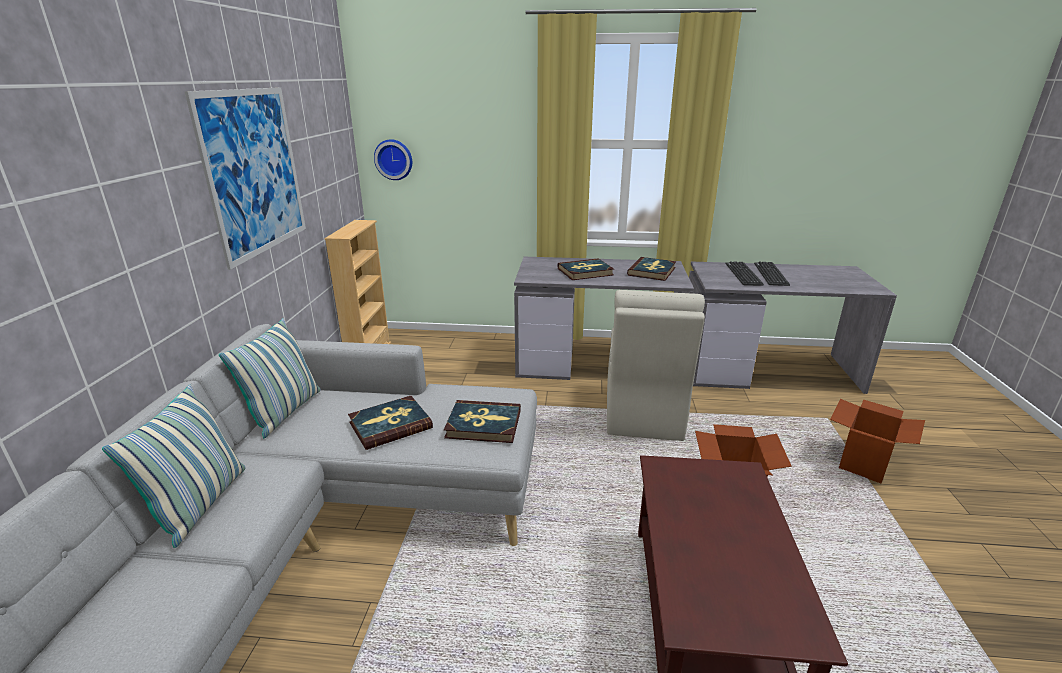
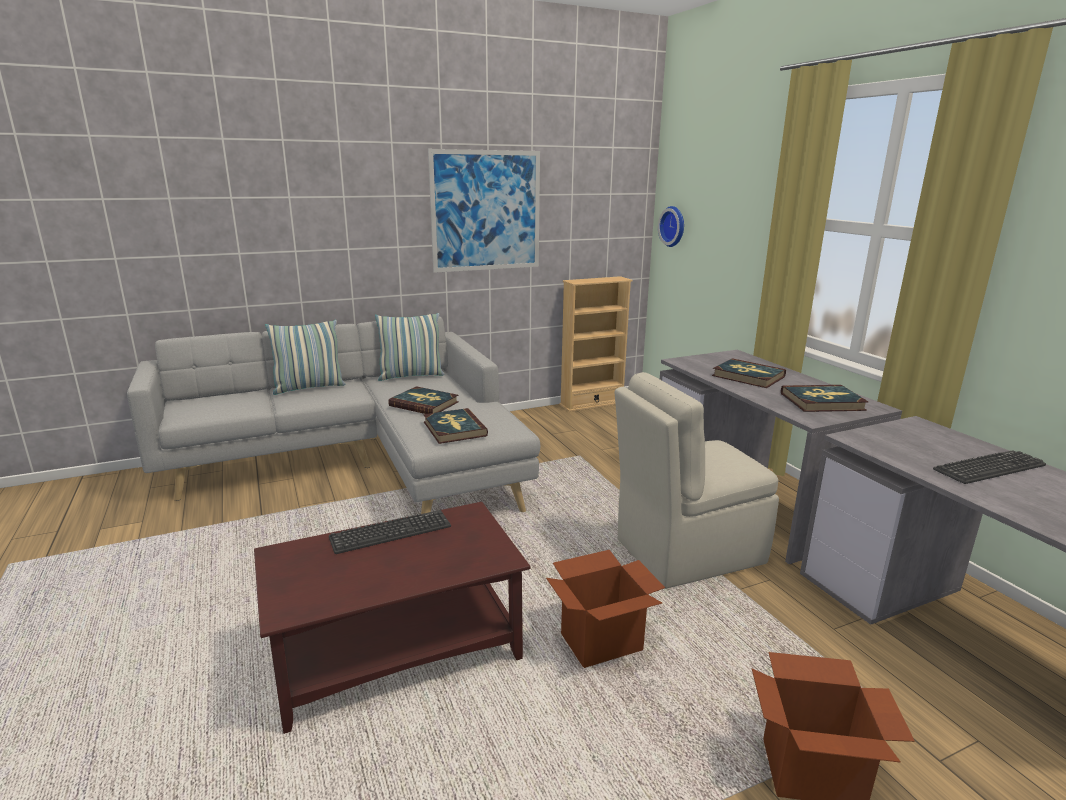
camera: 60 degrees right, 5 degrees down
(743, 274) = (941, 450): keyboard -> keyboard (391, 532)

